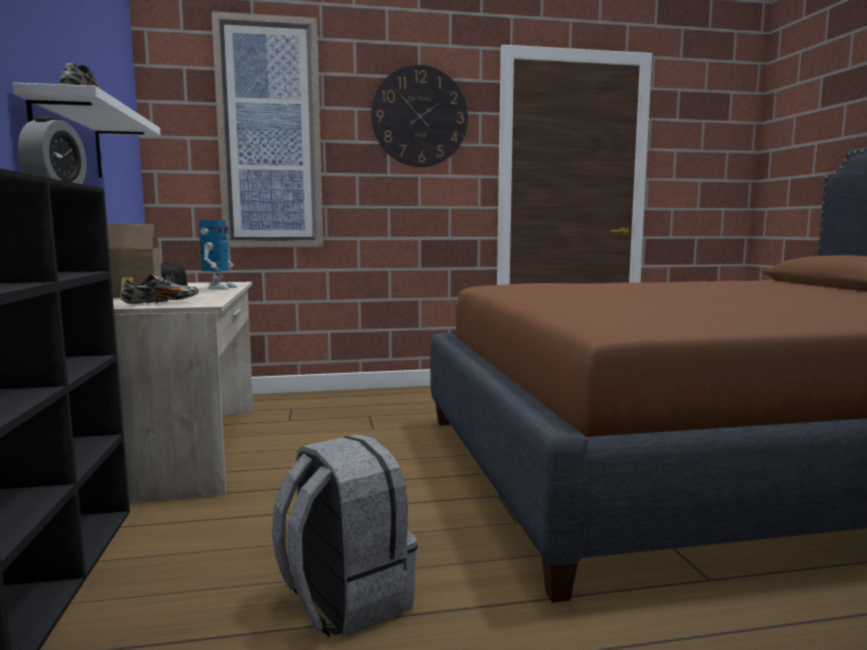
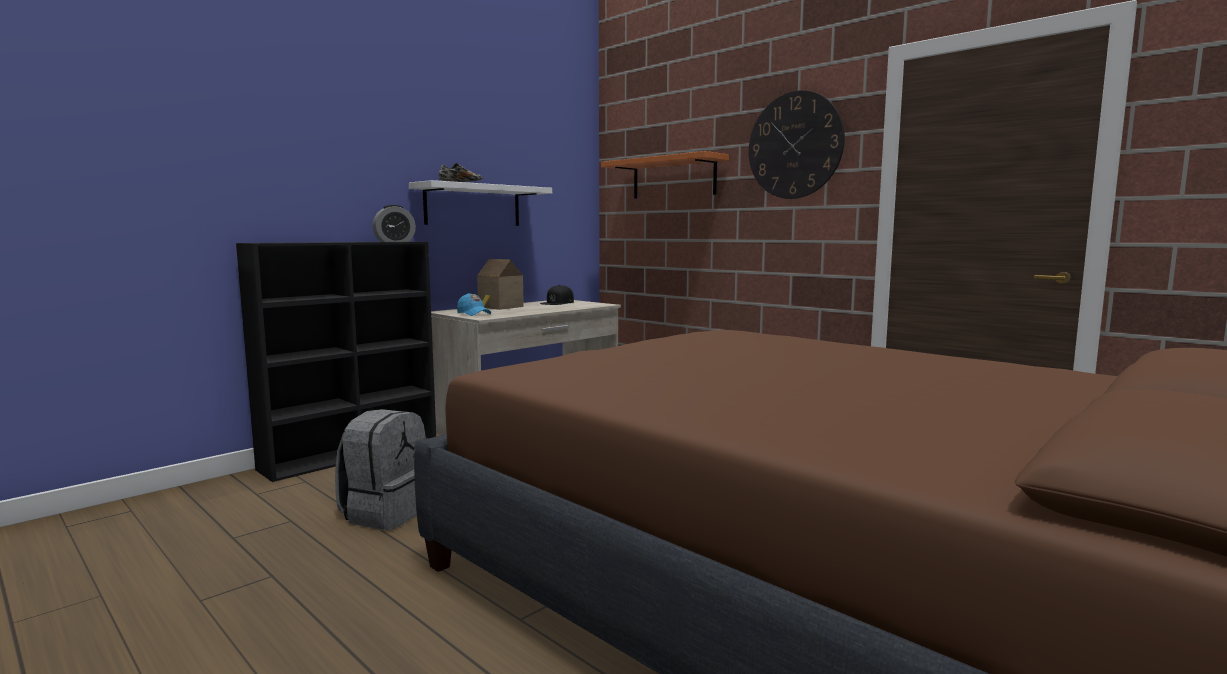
camera: 55 degrees right, 0 degrees up
(161, 303) = (473, 314): shoe -> blue cap
(219, 288) = (564, 307): toy robot -> none
(270, 135) = (673, 178): picture -> orange shelf

